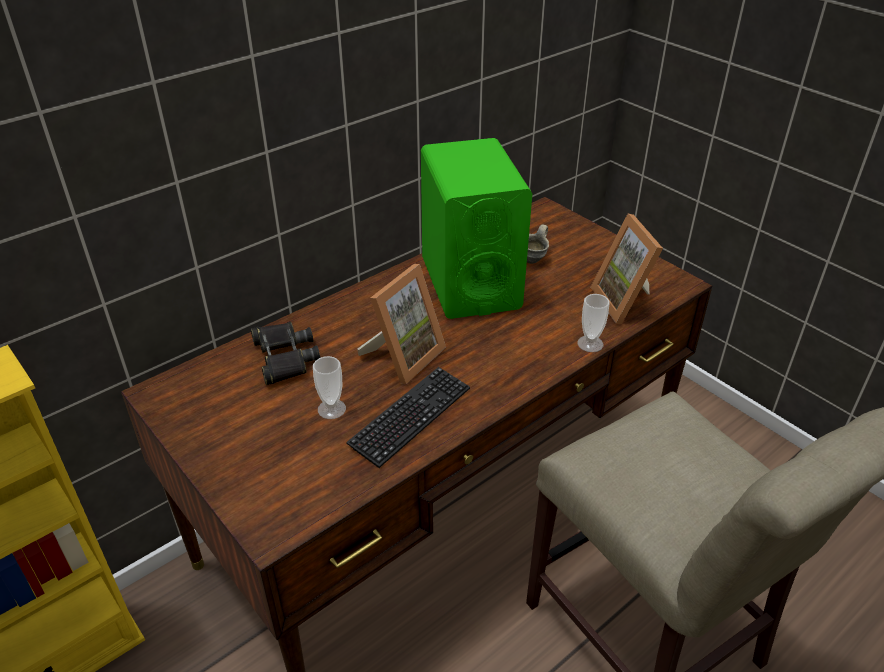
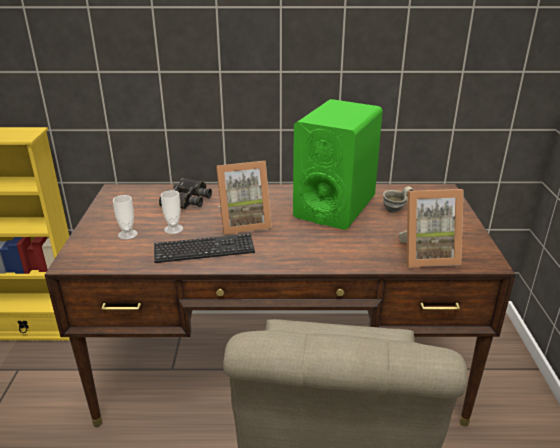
camera: 40 degrees right, 10 degrees down
(590, 344) = (364, 265): cup -> cup (127, 234)
(626, 302) = (427, 255): picture frame -> picture frame turned 120 degrees counterclockwise

